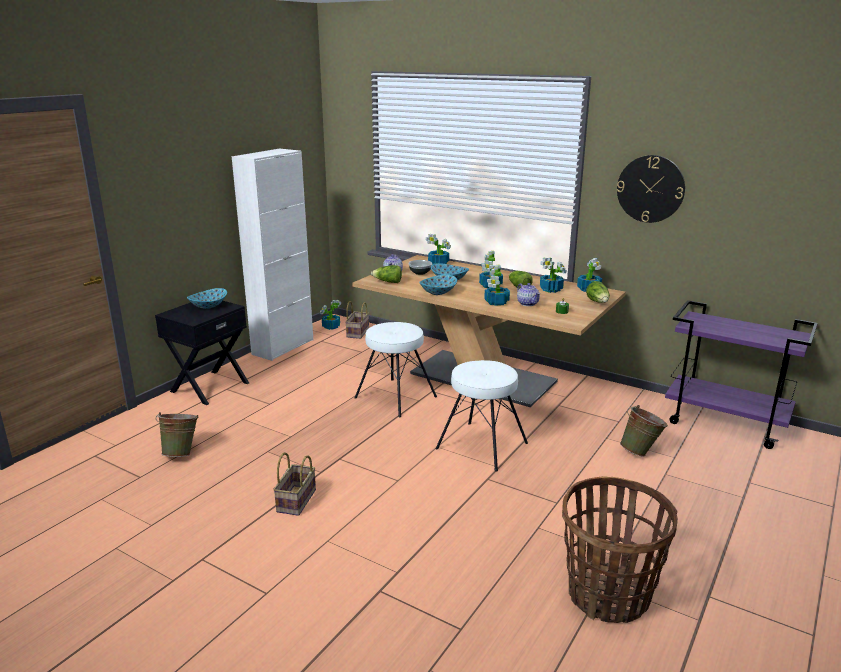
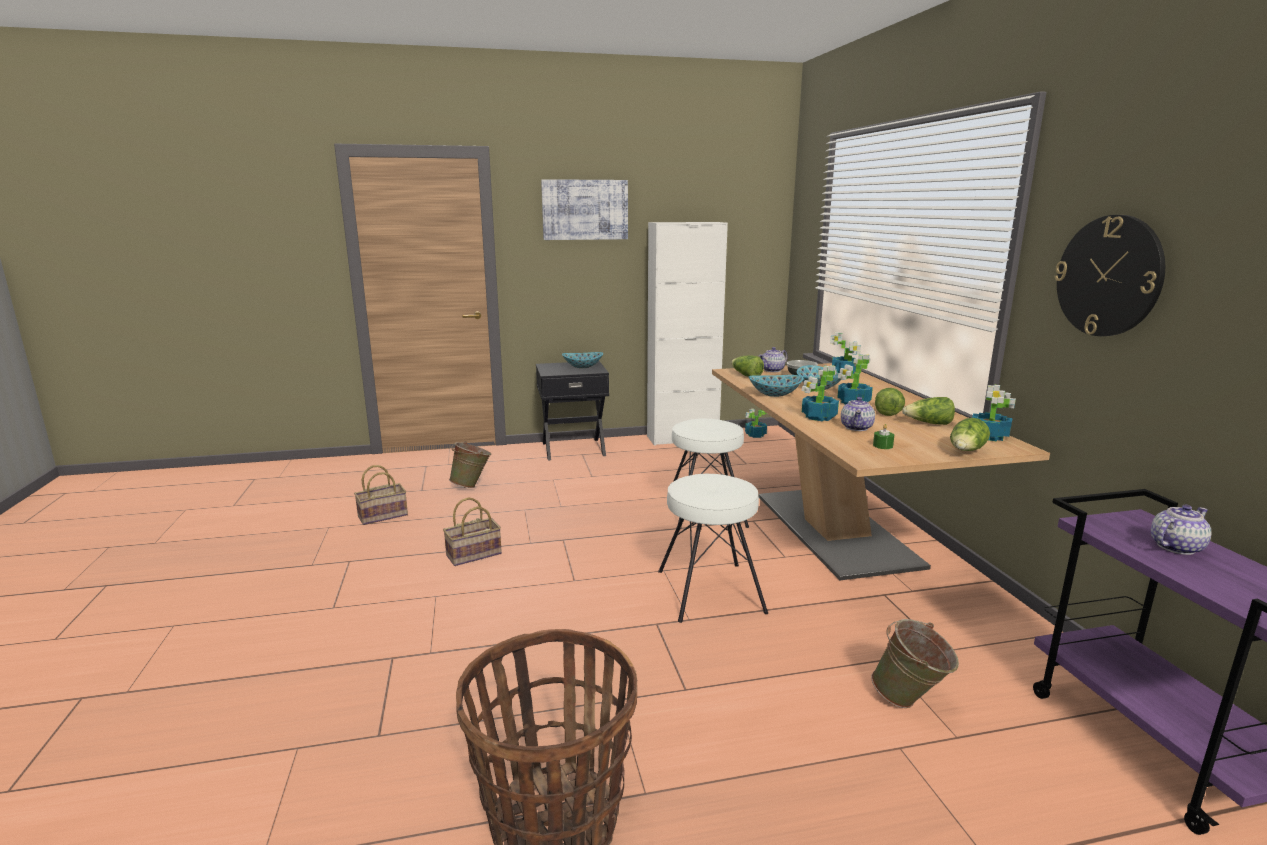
camera: 45 degrees right, 5 degrees down
(177, 151) = (585, 210): none -> picture
(357, 332) = (772, 446): basket -> basket (384, 515)
(551, 289) = (928, 424): potted plant -> lettuce
(725, 325) = (1175, 547): none -> teapot

